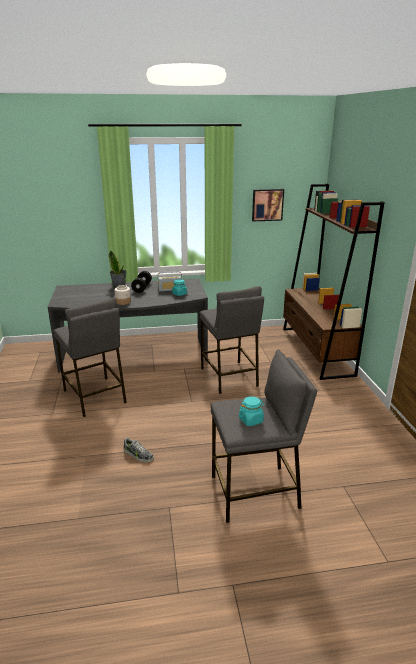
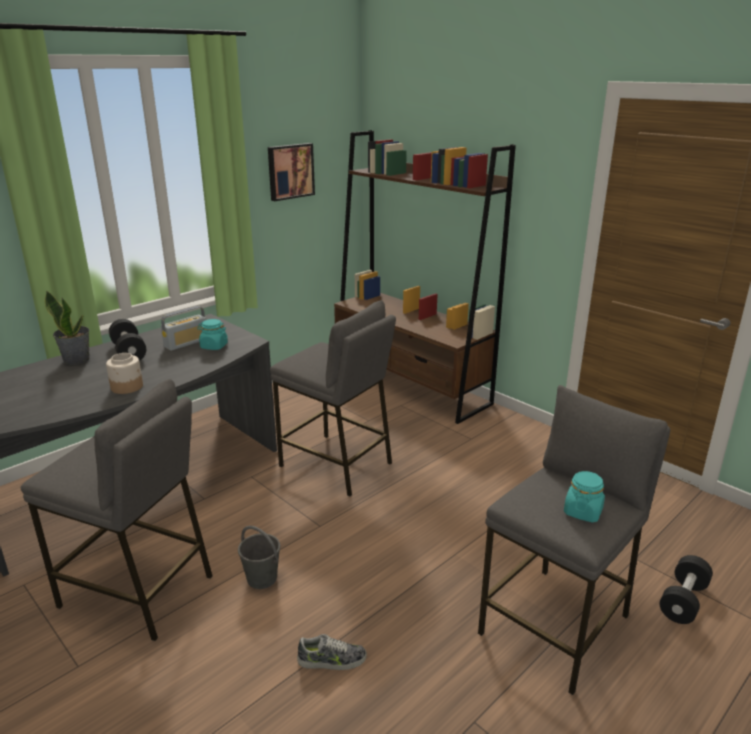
camera: 35 degrees left, 0 degrees up
(144, 412) = (262, 578): none -> grey bucket
(345, 518) = (683, 601): none -> black dumbbell

